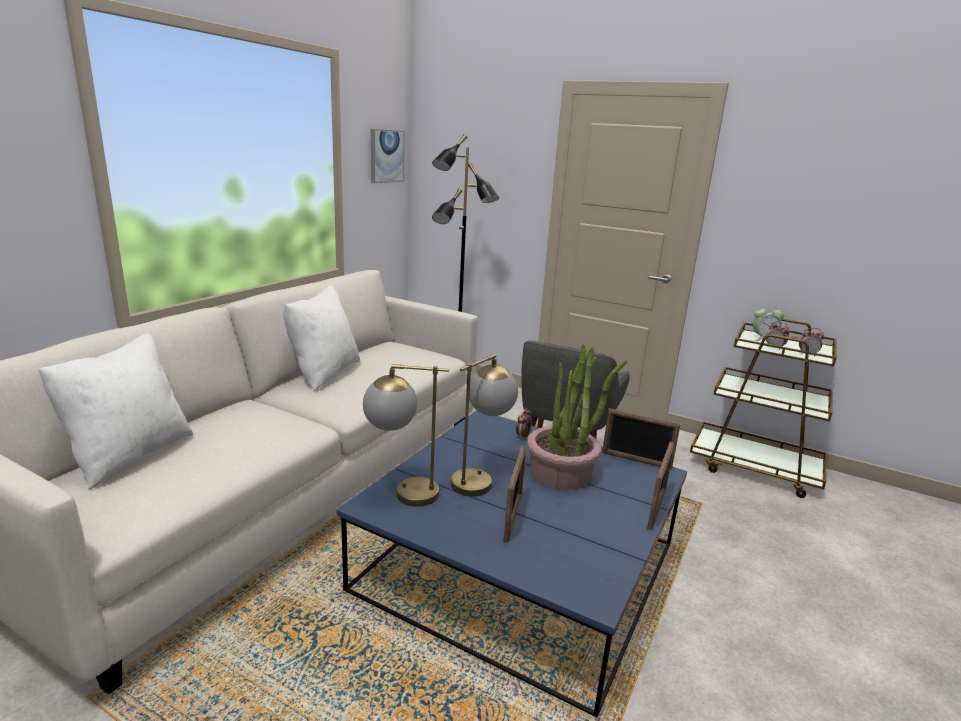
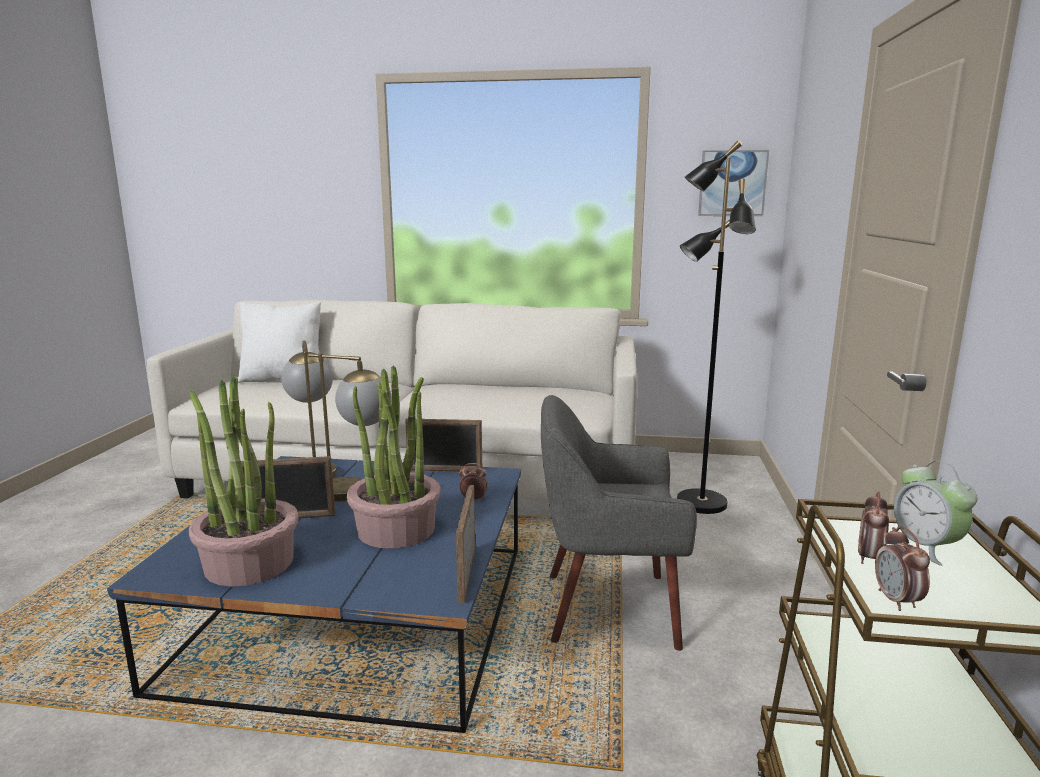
camera: 70 degrees right, 5 degrees down
(323, 373) = (469, 386): white pillow -> none
(592, 543) = (249, 563): none -> potted plant
(656, 508) = (340, 597): picture frame -> picture frame (444, 470)

